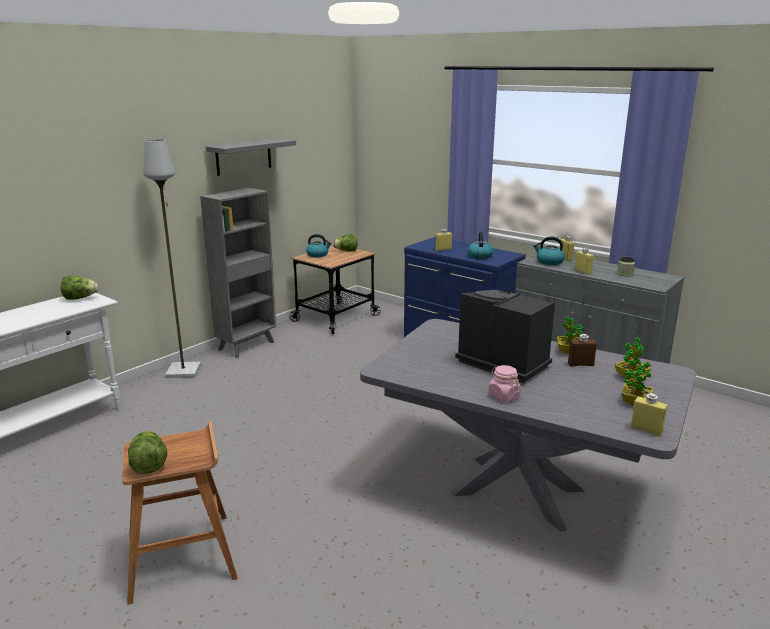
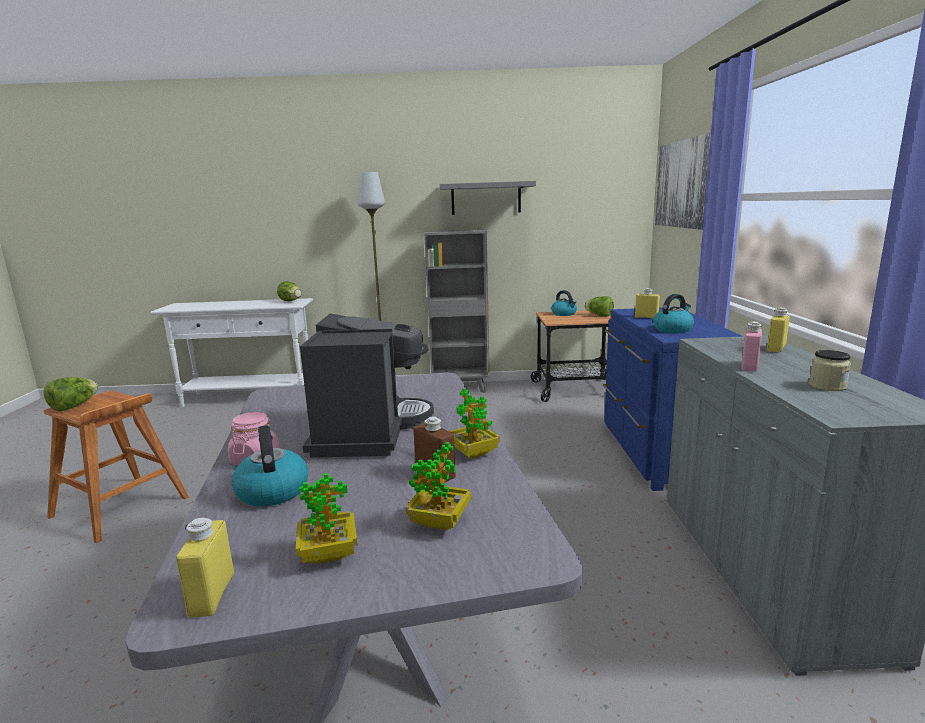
camera: 50 degrees right, 5 degrees down
(405, 141) = (685, 184): none -> picture
(549, 262) = (731, 347): kettle -> kettle (272, 491)
(582, 272) = (749, 366): yellow bottle -> pink bottle

